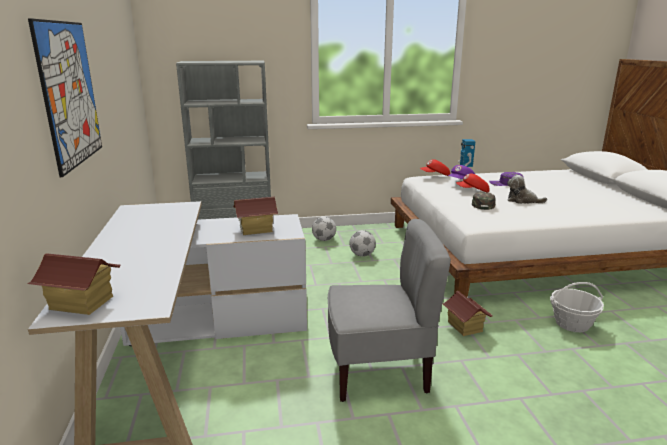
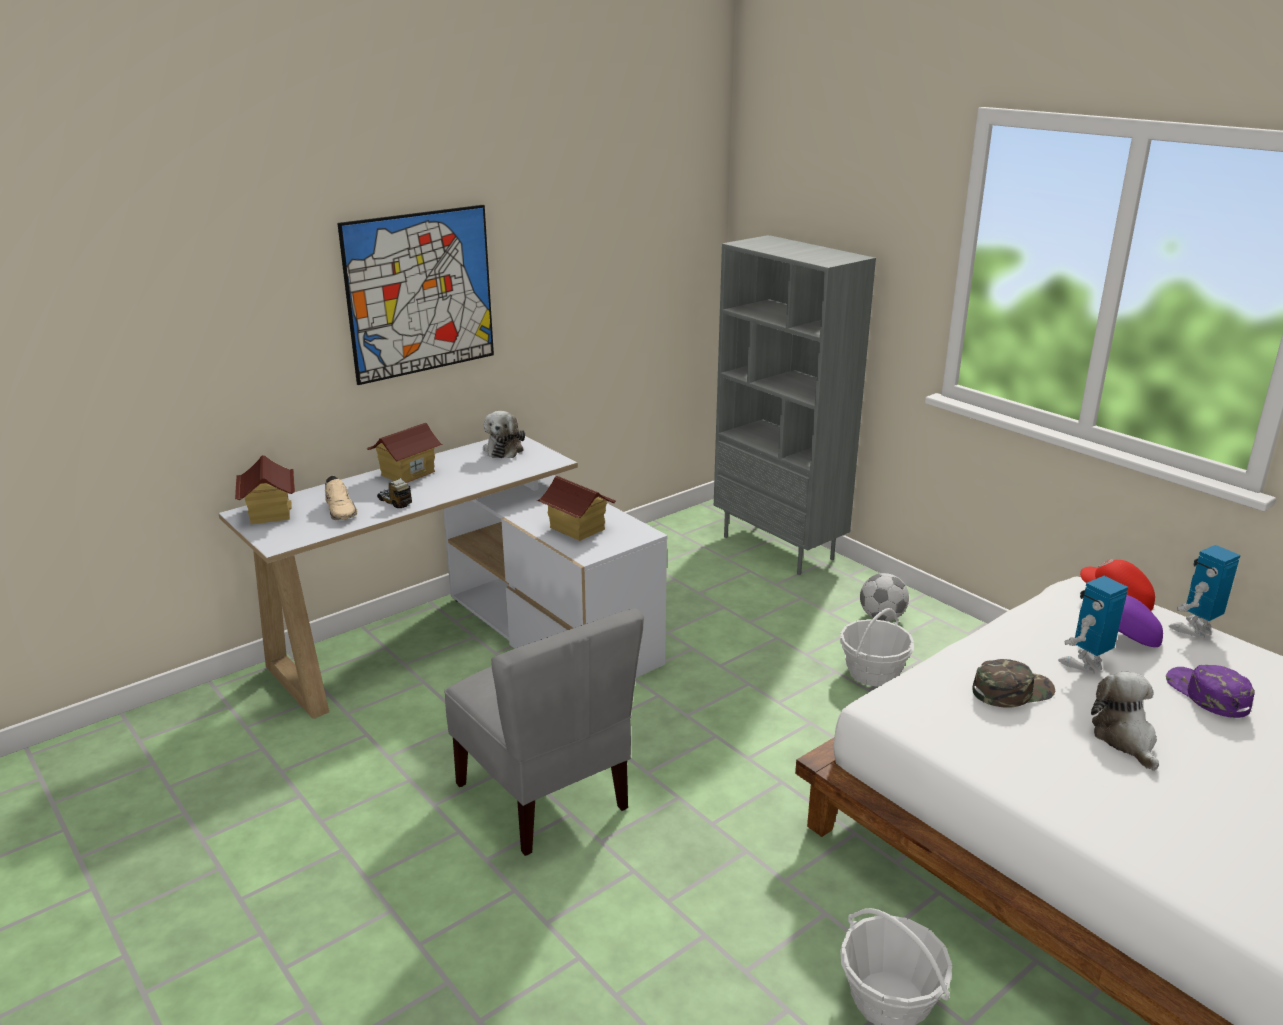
camera: 60 degrees right, 5 degrees up
(135, 274) = (341, 510): none -> beige shoe
(141, 212) = (504, 449): none -> plush toy
(159, 254) = (394, 502): none -> toy truck
(362, 255) = (873, 673): football -> basket
(464, 327) = (738, 852): toy house -> toy house (407, 473)
(472, 191) = (1085, 664): red cap -> toy robot

